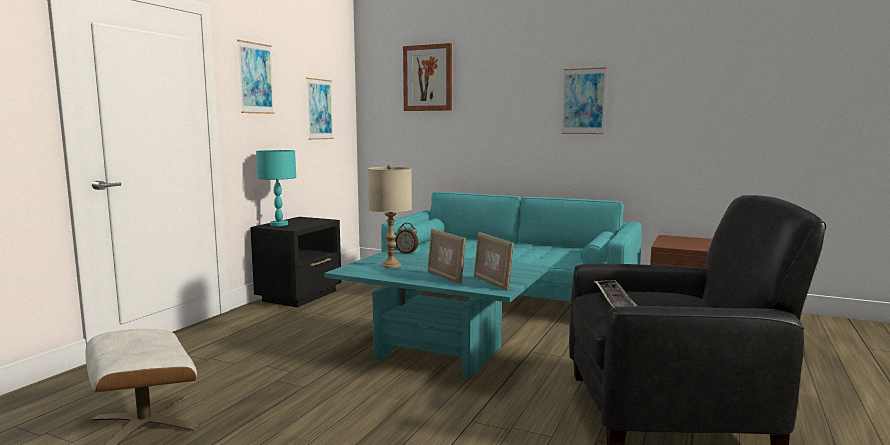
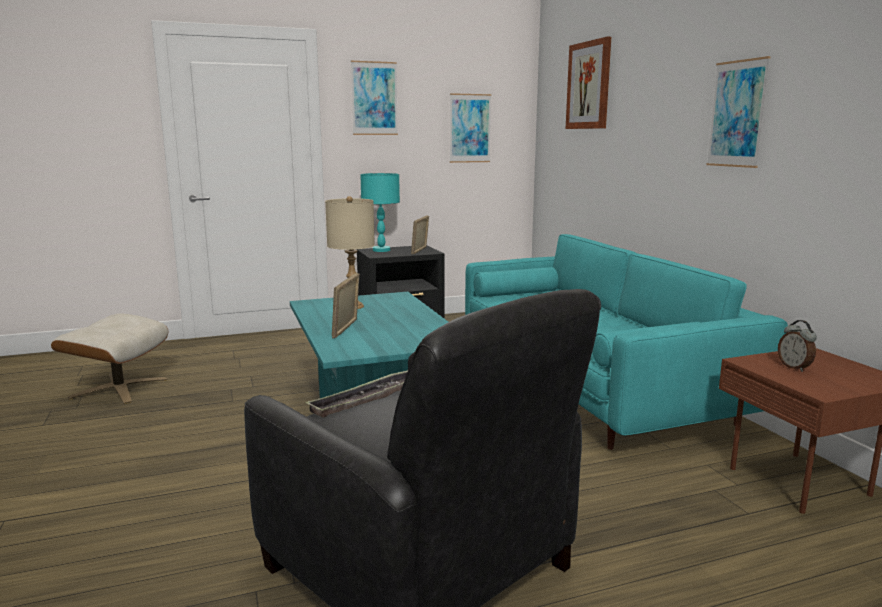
camera: 45 degrees right, 5 degrees up
(407, 253) = (407, 298): alarm clock -> alarm clock (794, 367)
(492, 283) = (360, 345): picture frame -> picture frame (420, 251)

